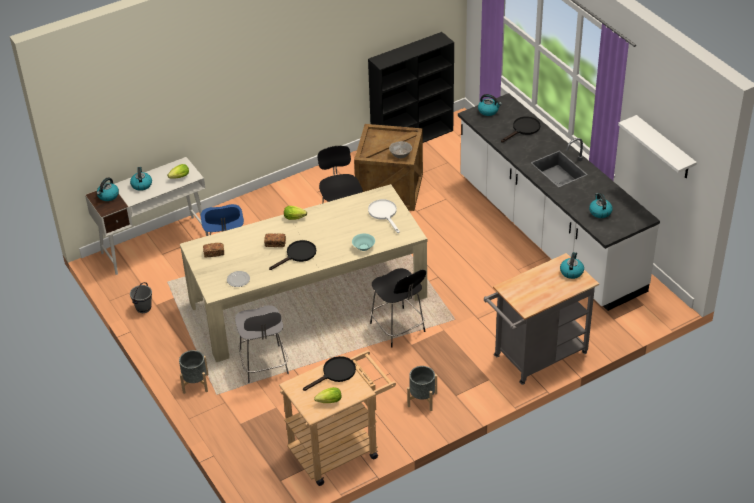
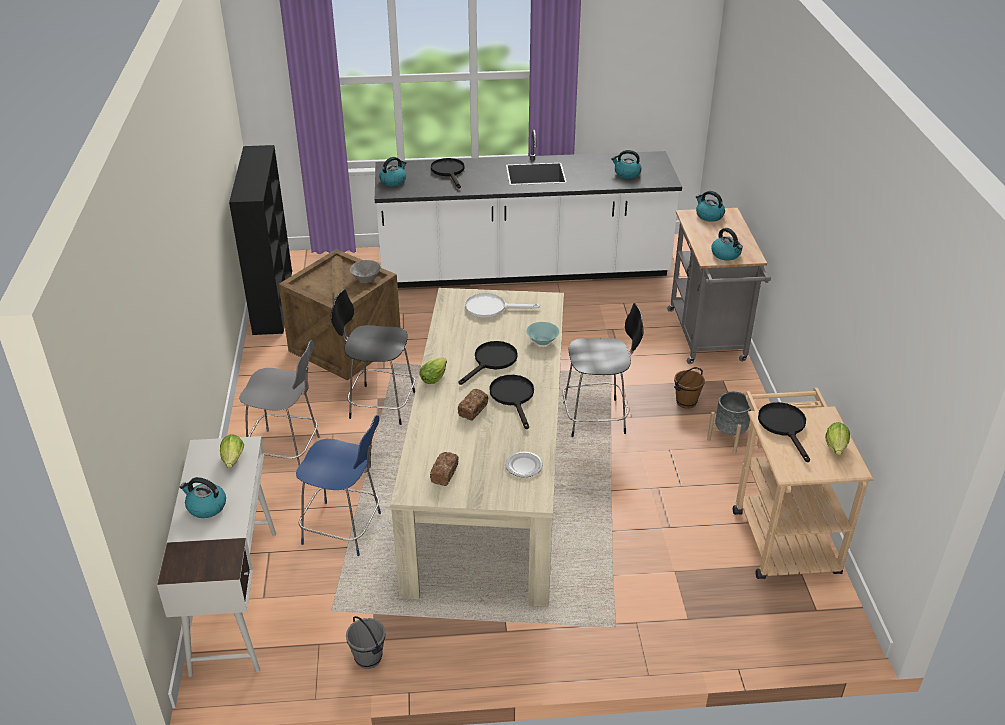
camera: 65 degrees left, 5 degrees down
(108, 196) = (192, 555): kettle -> kettle (726, 254)
(195, 383) = (578, 644): grey planter -> none
(264, 365) = (587, 557): grey chair -> grey chair (287, 452)
(327, 234) = (492, 361): none -> black frying pan
(448, 367) = (686, 402): none -> brown bucket
(664, 148) = (637, 74): white shelf -> none

